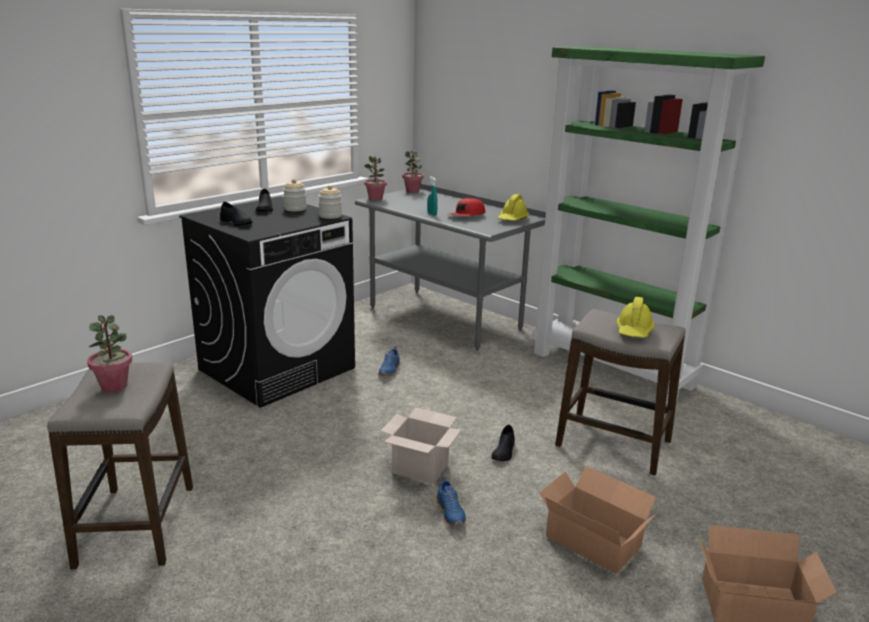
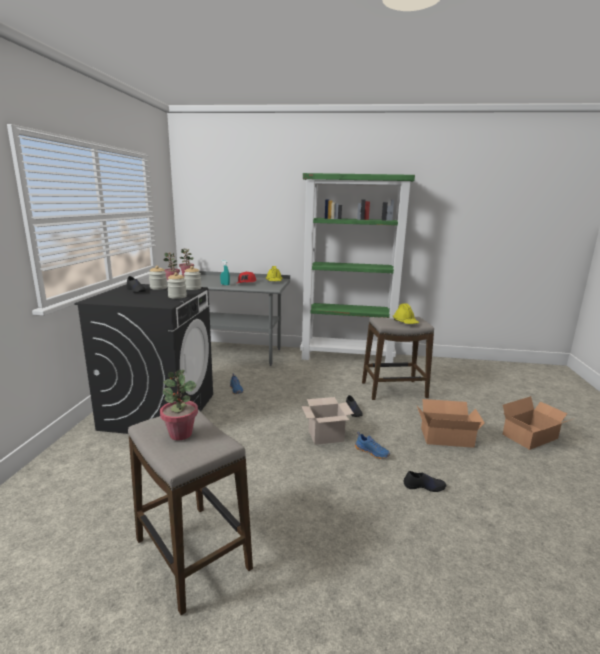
camera: 35 degrees left, 5 degrees down
(236, 222) = (135, 300): black shoe -> black shoe (424, 486)
(288, 225) = (177, 296): none -> jar

